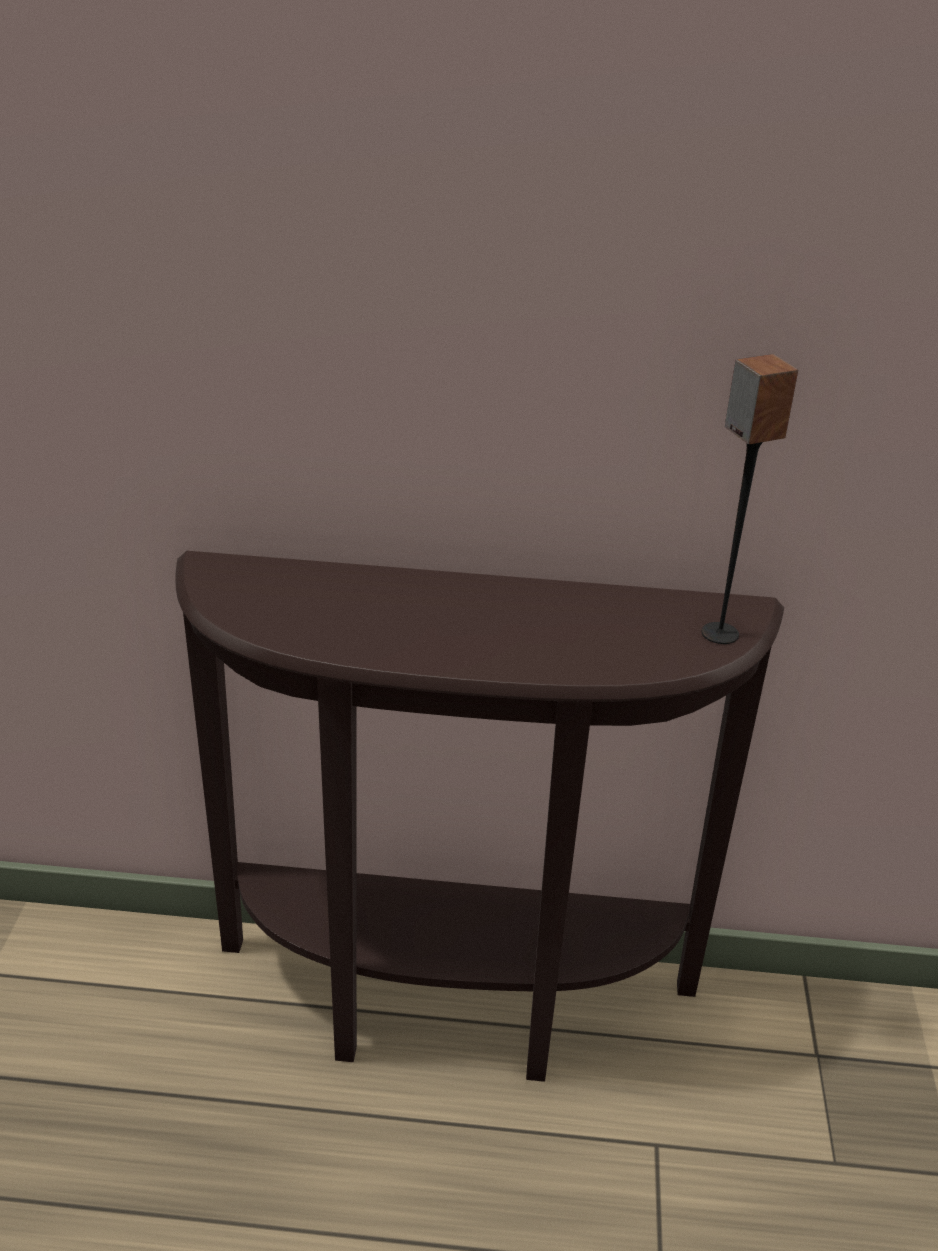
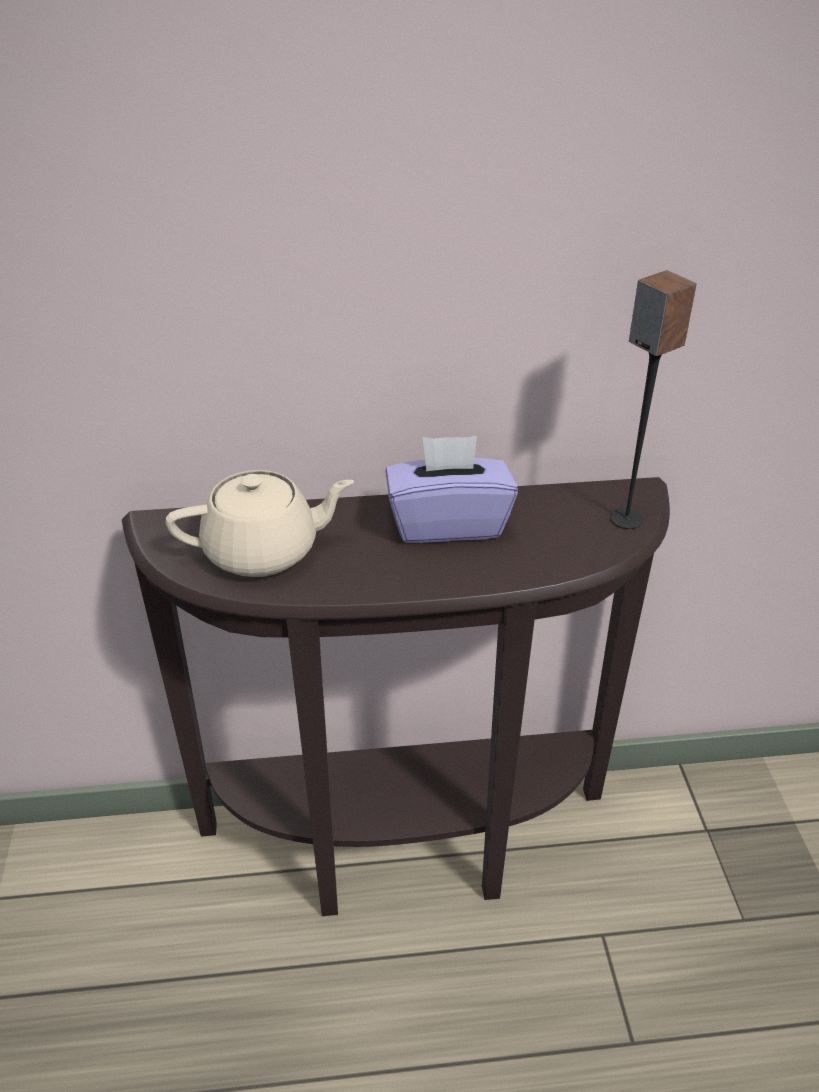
camera: 10 degrees left, 5 degrees up
(312, 608) = (264, 551): none -> beige teapot
(518, 609) = (448, 523): none -> purple tissue box

